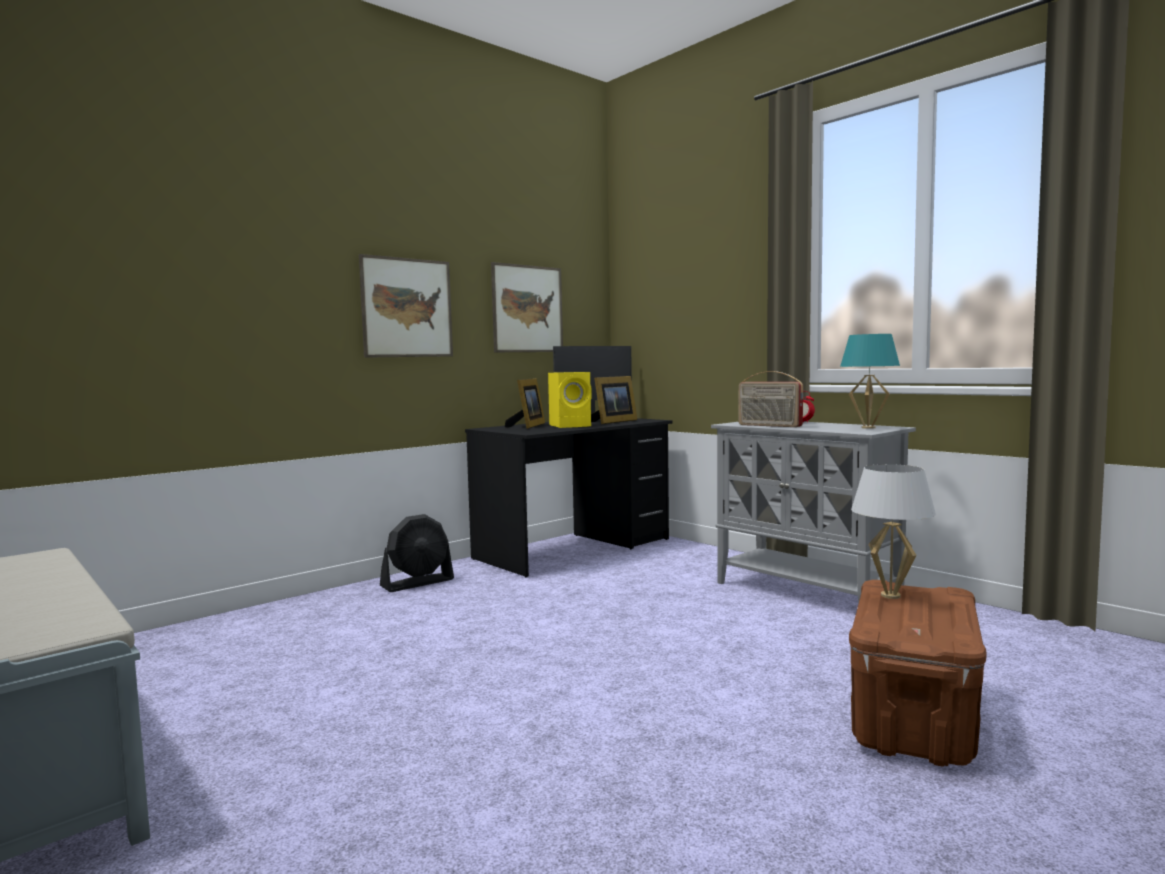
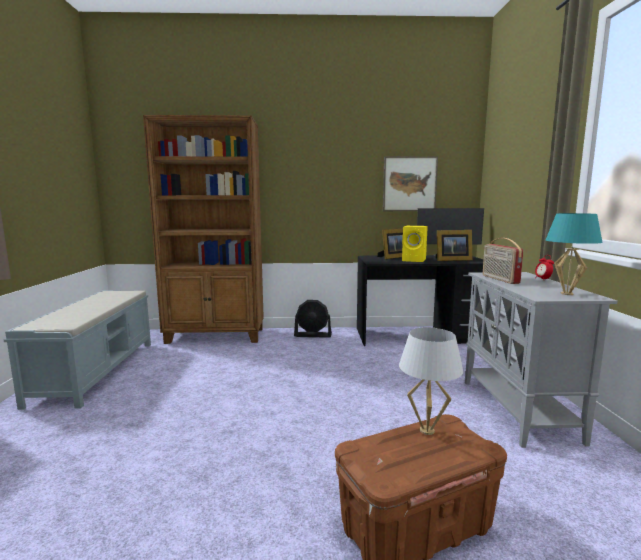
camera: 40 degrees right, 5 degrees up
(222, 630) = (216, 336): none -> brown bookcase
(407, 308) = (326, 186): picture -> none

